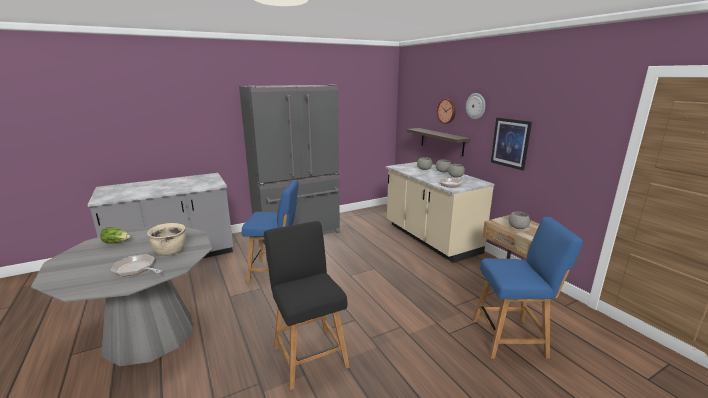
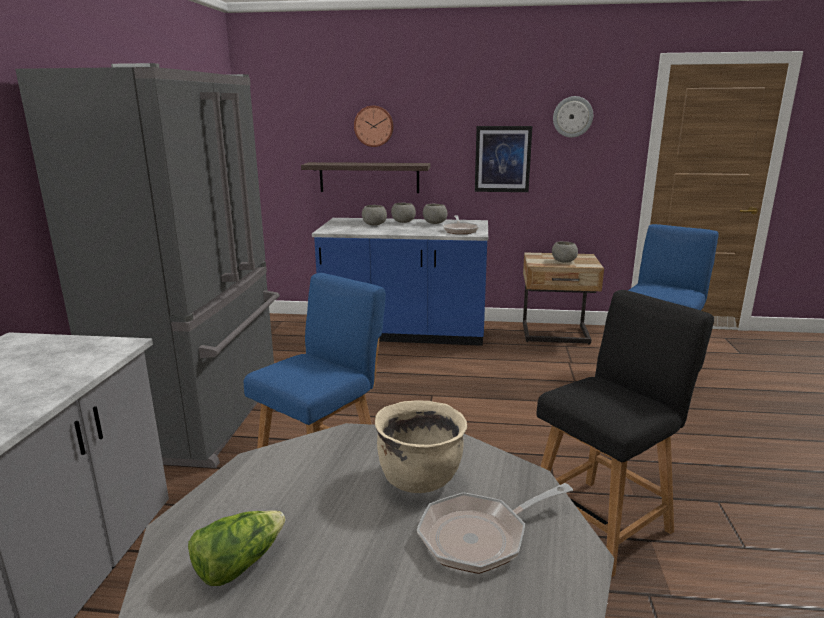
camera: 55 degrees left, 0 degrees up
(309, 354) = (603, 521): black chair -> black chair turned 135 degrees clockwise
(430, 238) = (405, 333): beige counter -> blue counter
(476, 106) = (434, 113): wall clock -> wall clock (572, 117)

